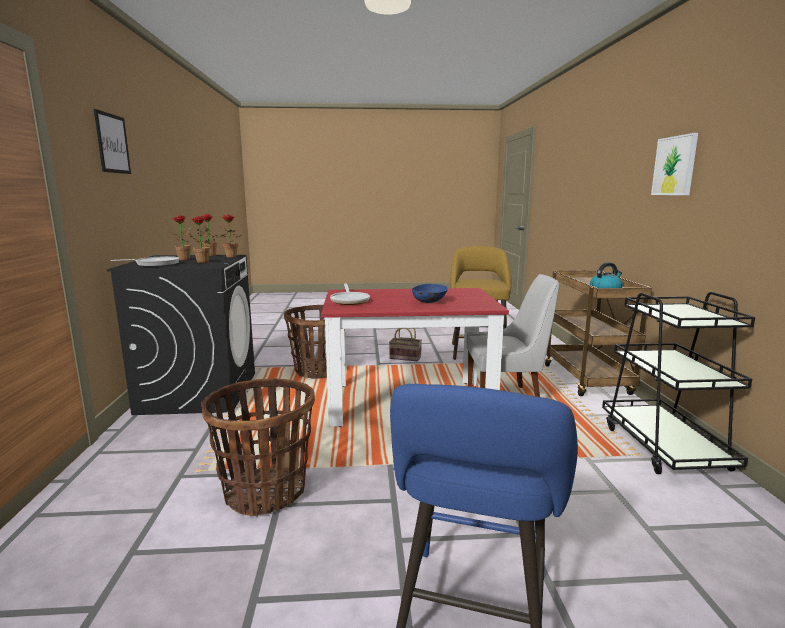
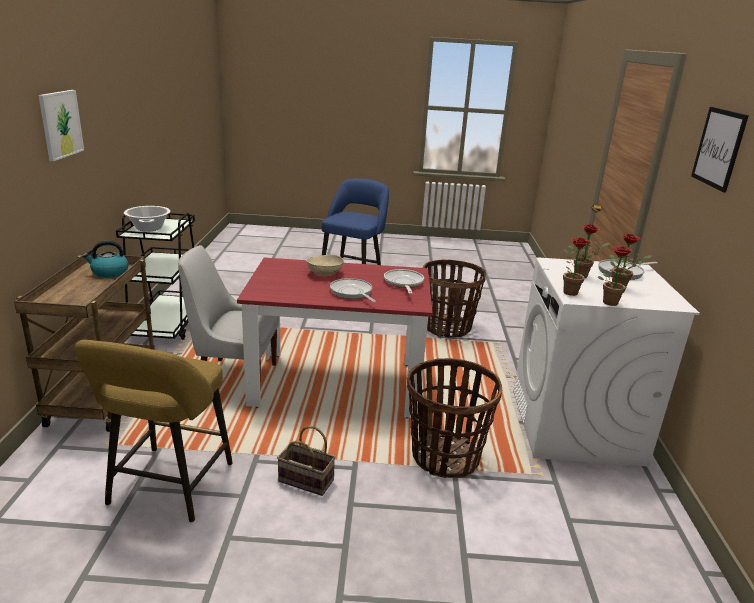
camera: 175 degrees left, 10 degrees up
(199, 392) = (575, 426): black washing machine -> white washing machine
(395, 294) = (352, 293): none -> frying pan
(429, 302) = (325, 273): blue bowl -> beige bowl
(689, 312) = (149, 228): none -> cooking pot

